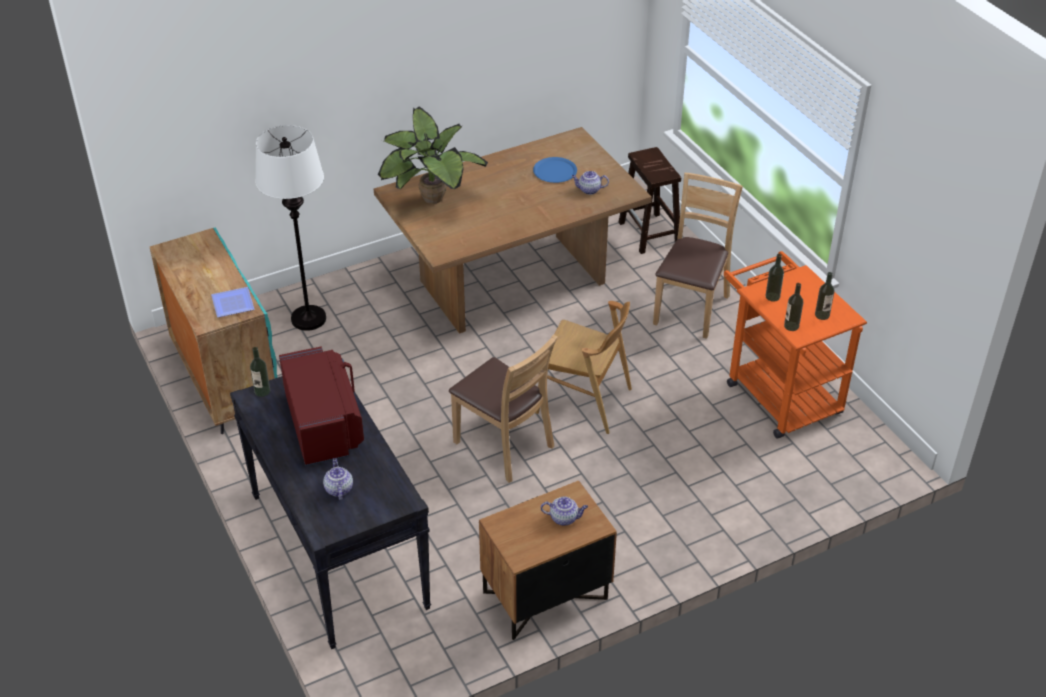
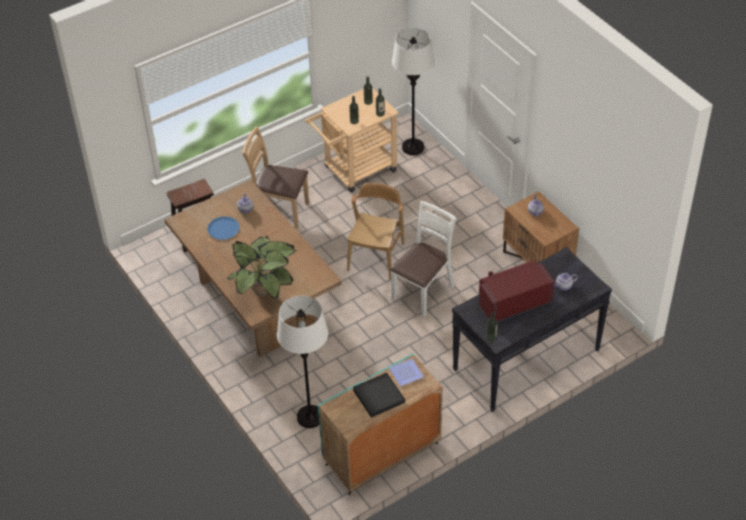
camera: 95 degrees left, 5 degrees up
(205, 277) = (378, 396): none -> black tray
(504, 446) = (423, 292): brown chair -> white chair
(777, 392) = (355, 171): orange cart -> beige cart
(838, 466) = (413, 147): none -> white floor lamp

